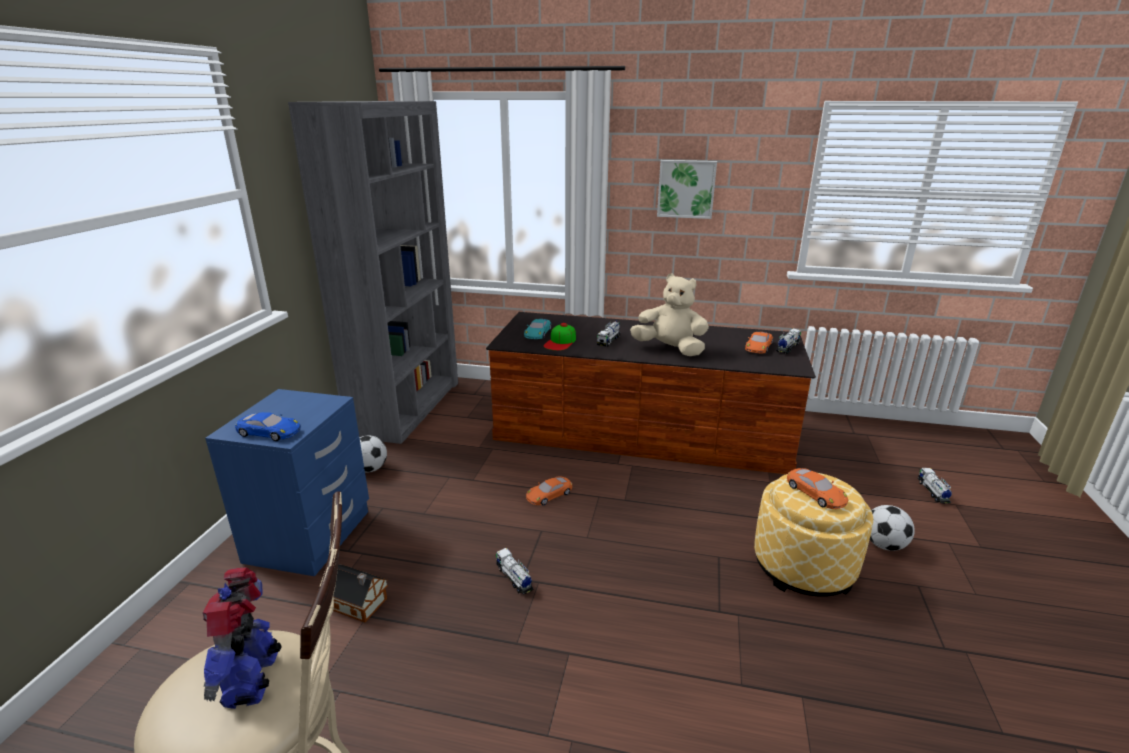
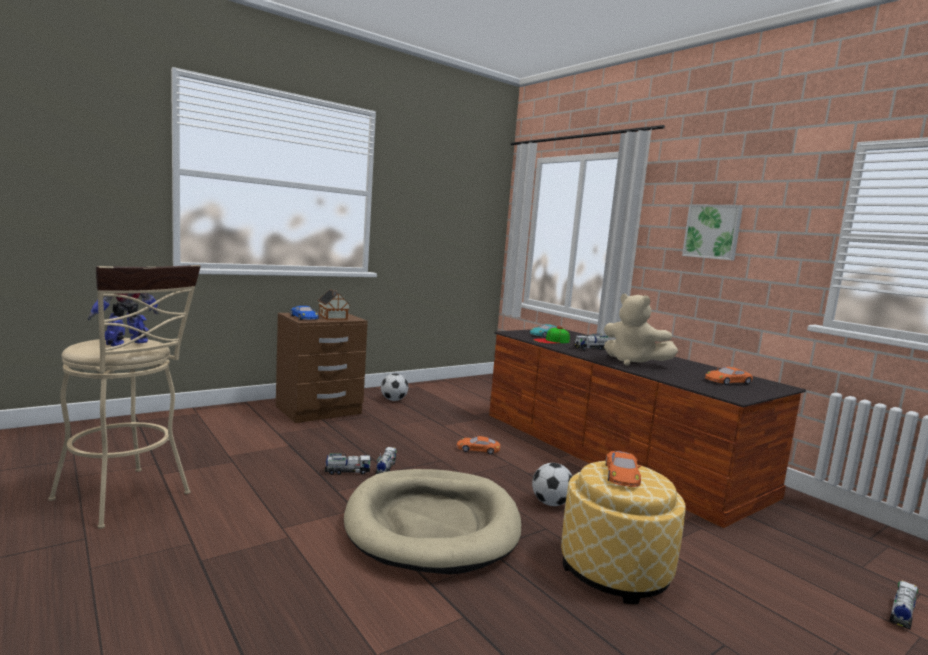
camera: 40 degrees right, 15 degrees down
(310, 537) = (319, 410): blue nightstand -> brown nightstand
(357, 604) = (294, 440): toy house -> toy house (333, 317)
(407, 407) = (462, 385): grey bookcase -> none
(649, 617) = (432, 524): none -> beige dog bed
(670, 349) = (633, 362): beige plush toy -> beige plush toy turned 150 degrees clockwise
(787, 348) = (760, 389): toy truck -> toy truck (347, 472)
(884, 545) = (739, 605): football -> football (551, 503)

